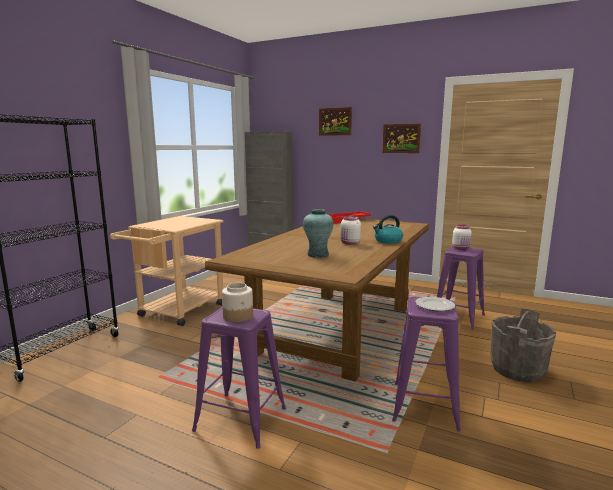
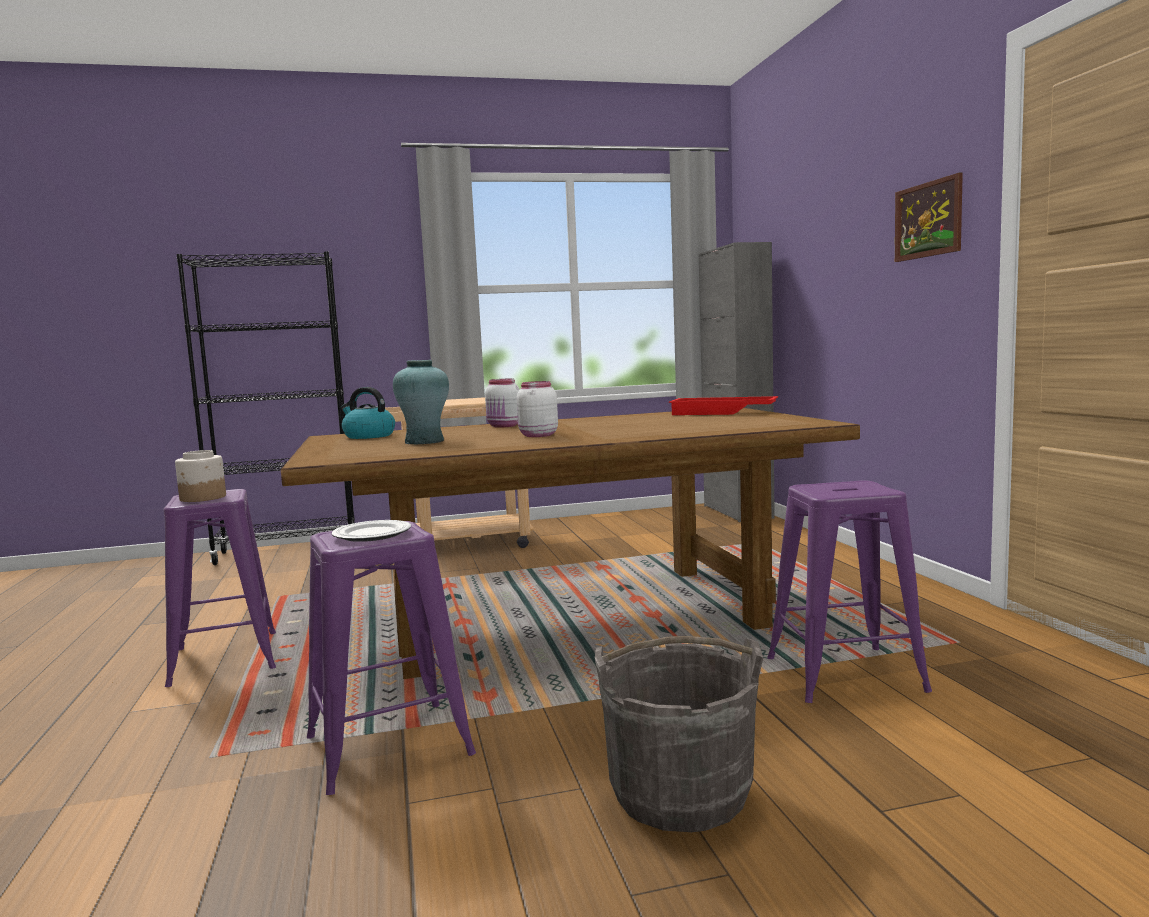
camera: 50 degrees right, 5 degrees down
(335, 121) = (828, 206): picture -> none
(388, 241) = (604, 438): kettle -> kettle (368, 436)
(461, 248) = (851, 485): white jar -> white jar (504, 426)

